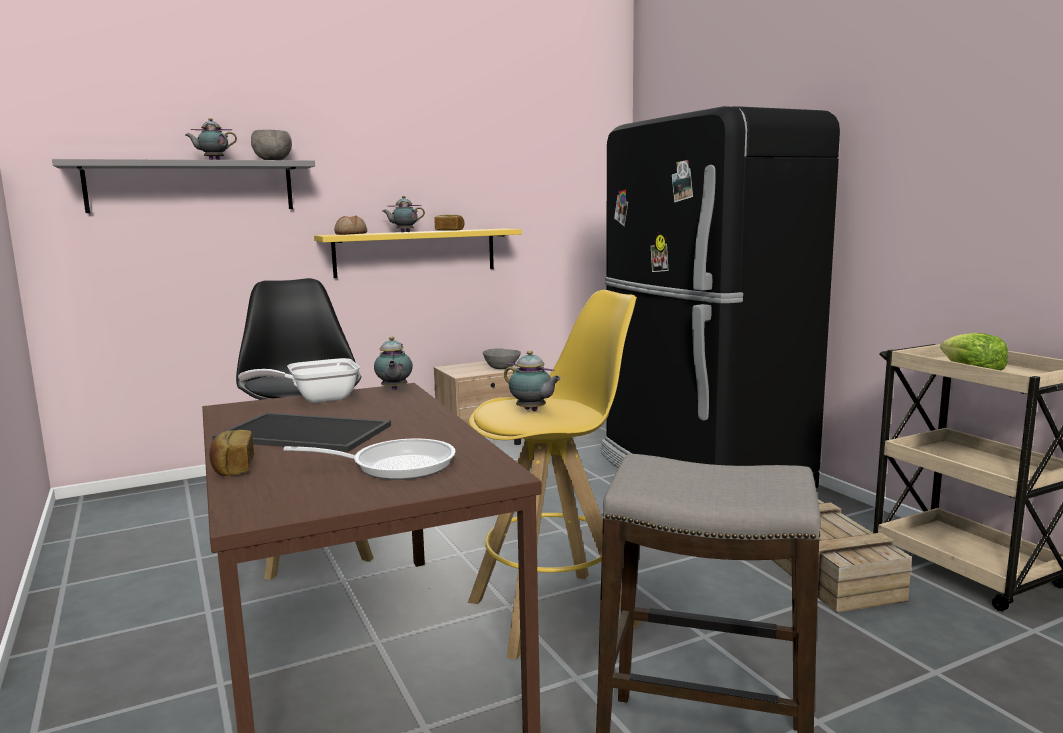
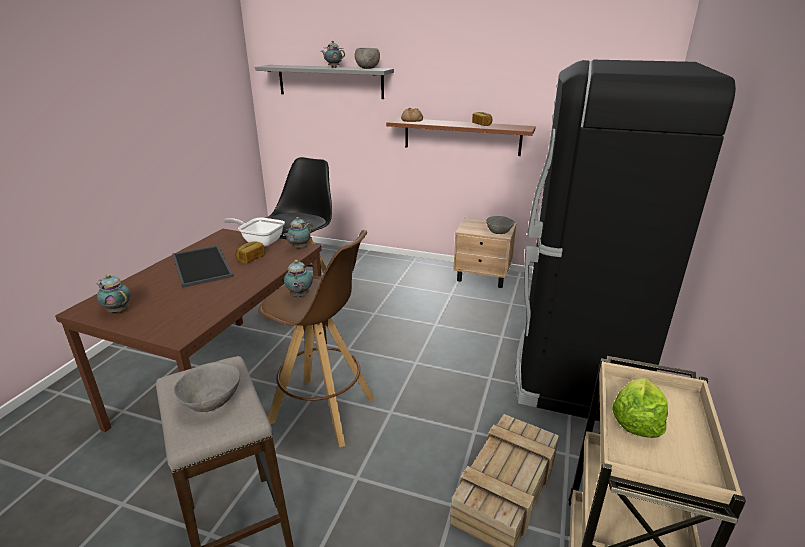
camera: 45 degrees right, 15 degrees up
(232, 468) = (139, 277): bread -> bread (250, 258)
(394, 465) = (170, 306): frying pan -> none
(404, 232) = (448, 122): teapot -> teapot (118, 310)
(416, 252) = (461, 136): yellow shelf -> brown shelf
(554, 612) = (324, 411): yellow stool -> brown stool
(716, 479) = (211, 401): none -> grey bowl

